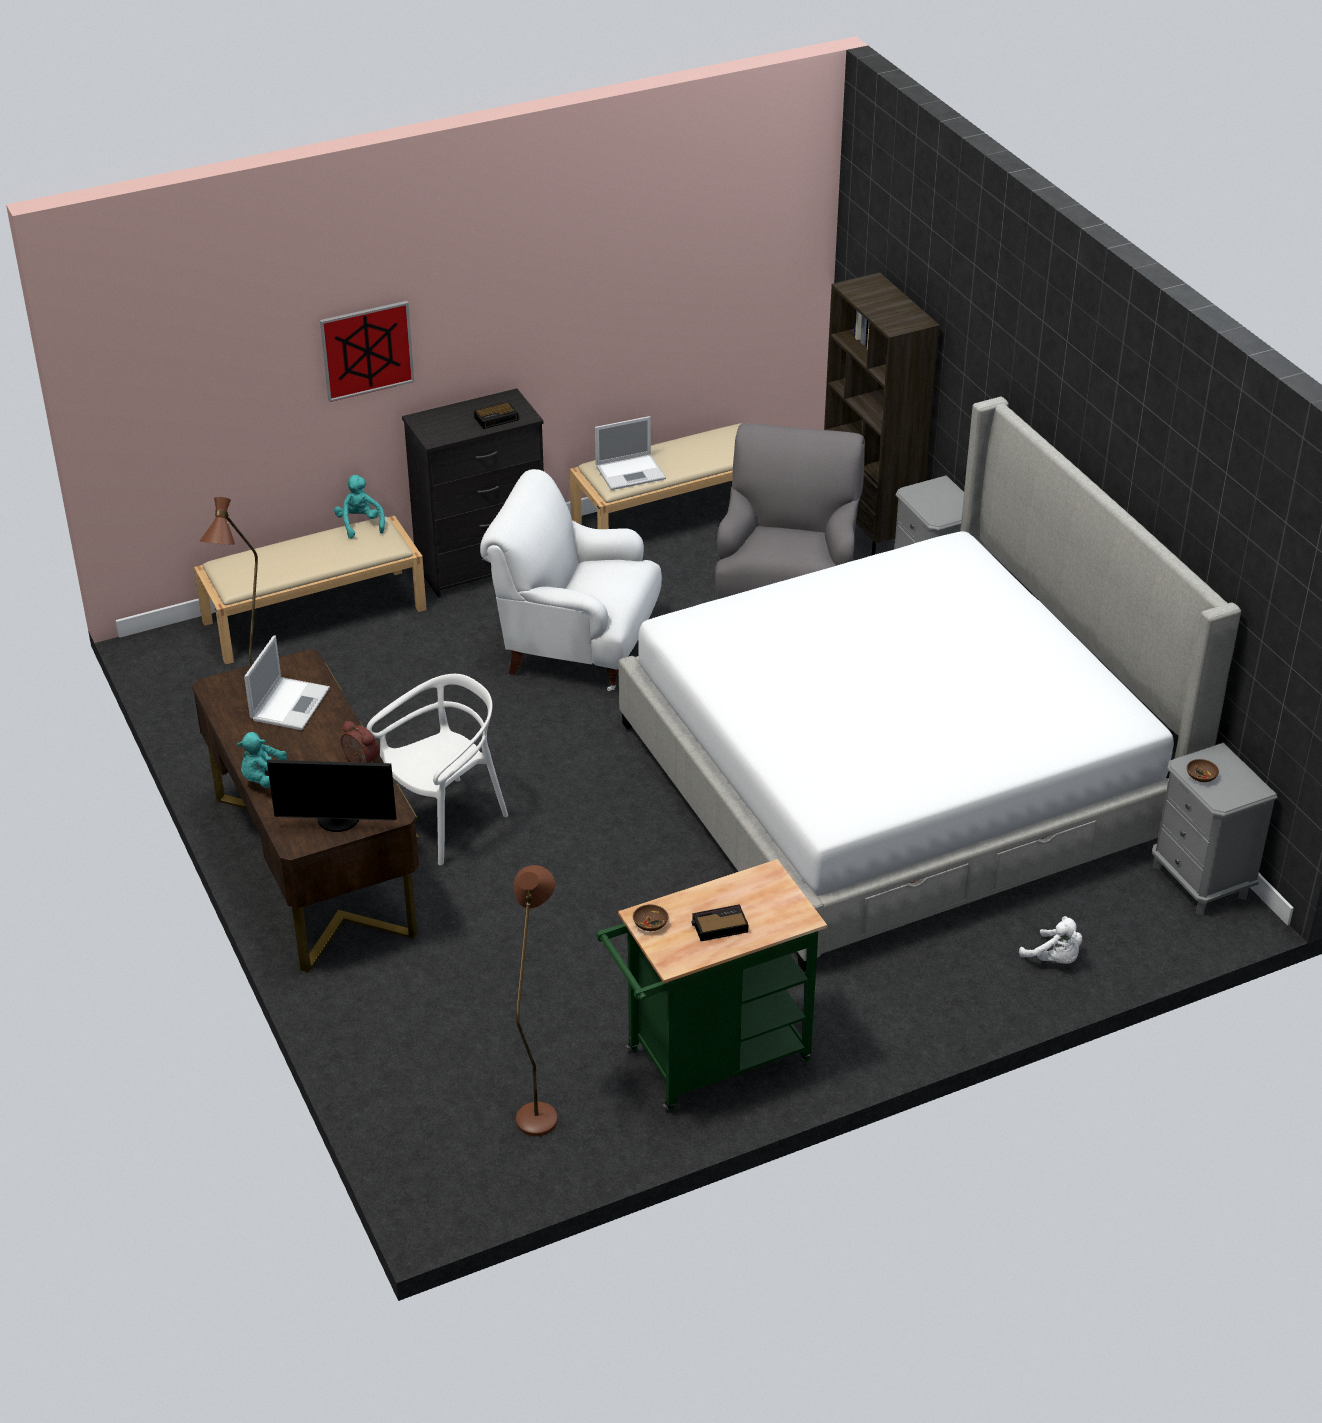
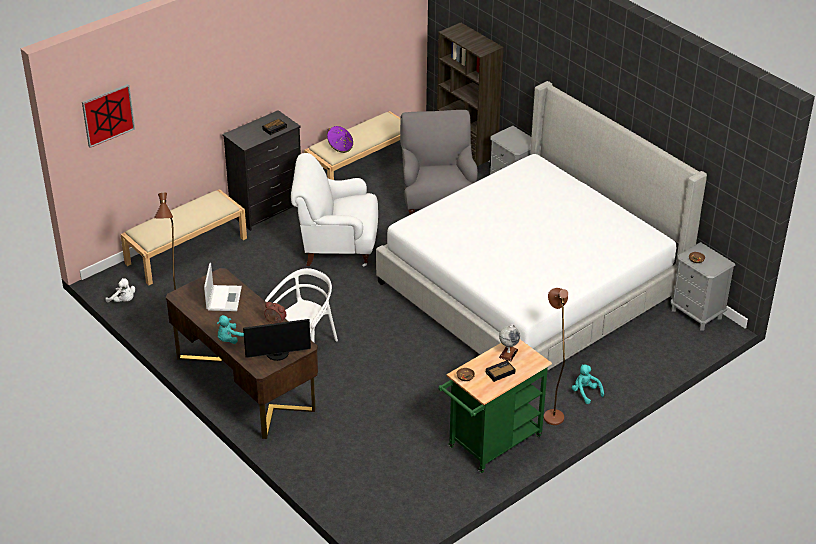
camera: 15 degrees left, 0 degrees up
(360, 524) = (204, 197): turquoise plush toy -> turquoise plush toy (585, 392)
(367, 350) = (204, 101): picture -> picture (108, 115)
(538, 1108) = (415, 484): brown floor lamp -> brown floor lamp (551, 412)
(631, 472) = (340, 147): laptop -> purple hat
(751, 892) = (508, 353): none -> globe
(1054, 959) = (640, 364): white plush toy -> white plush toy (123, 301)

